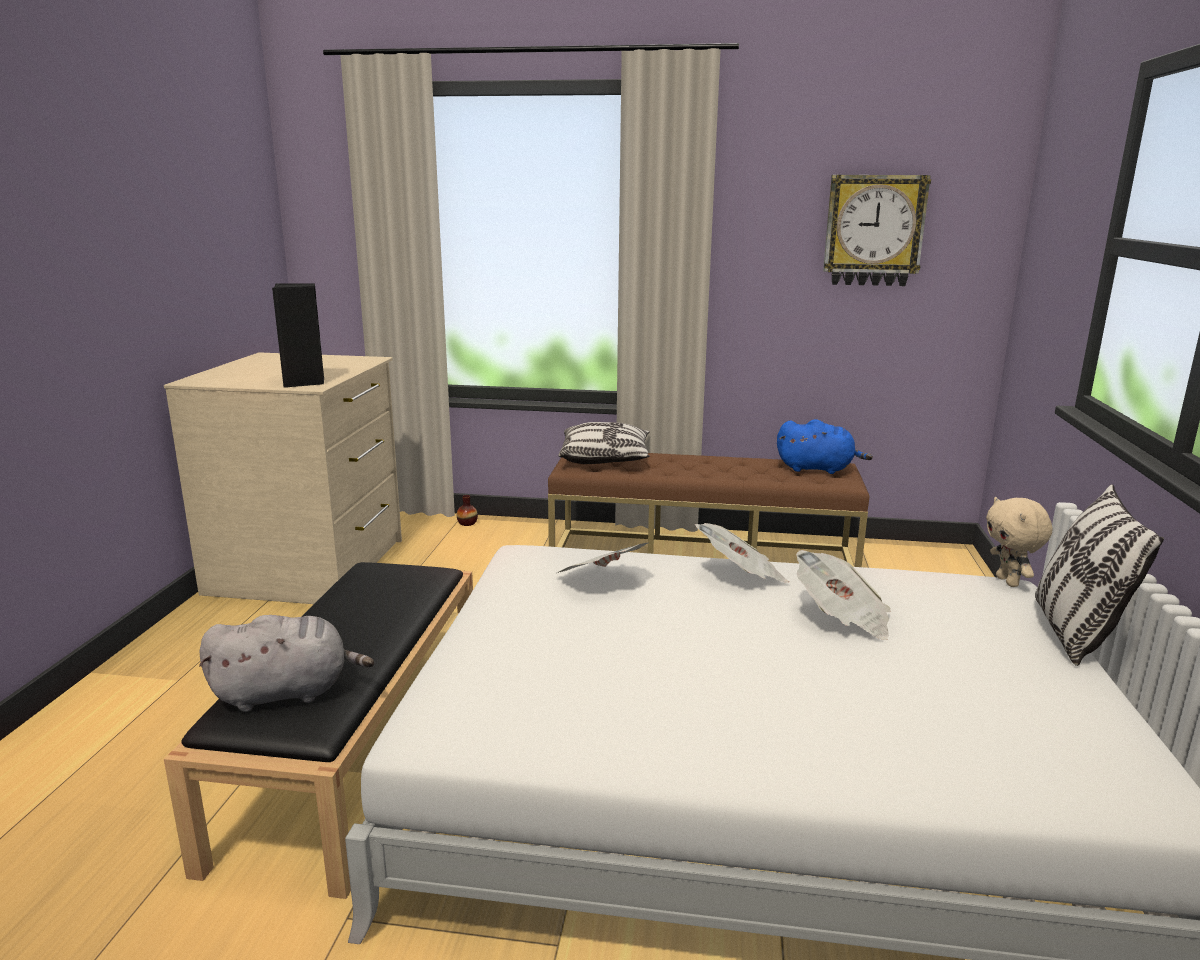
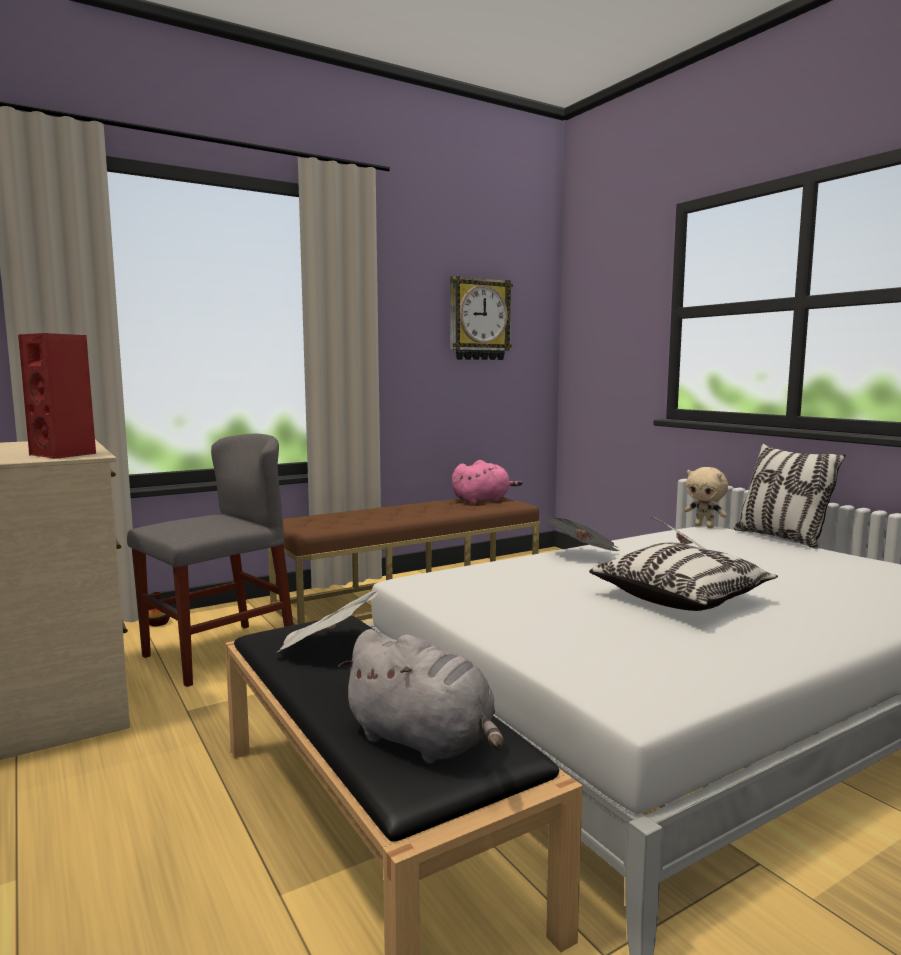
camera: 40 degrees left, 10 degrees down
(287, 693) = (424, 741): grey plush toy -> grey plush toy turned 90 degrees clockwise
(304, 382) = (64, 455): black speaker -> red speaker
(468, 566) = (219, 653): none -> grey chair
(601, 581) = (509, 581): newspaper -> newspaper (326, 647)
(605, 459) = (322, 520): pillow -> pillow (681, 598)
(818, 469) = (483, 500): blue plush toy -> pink plush toy

